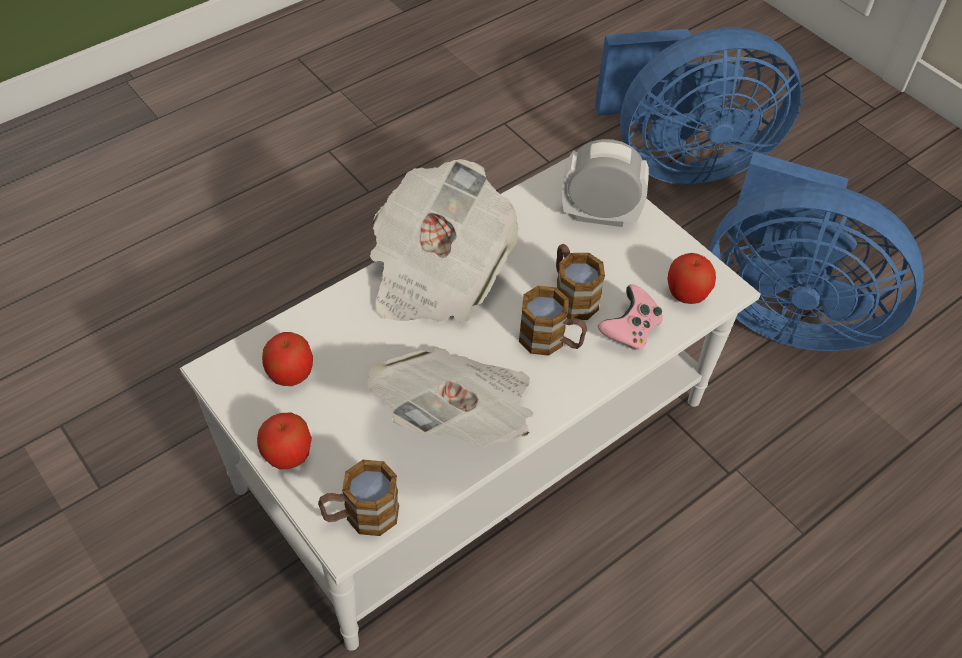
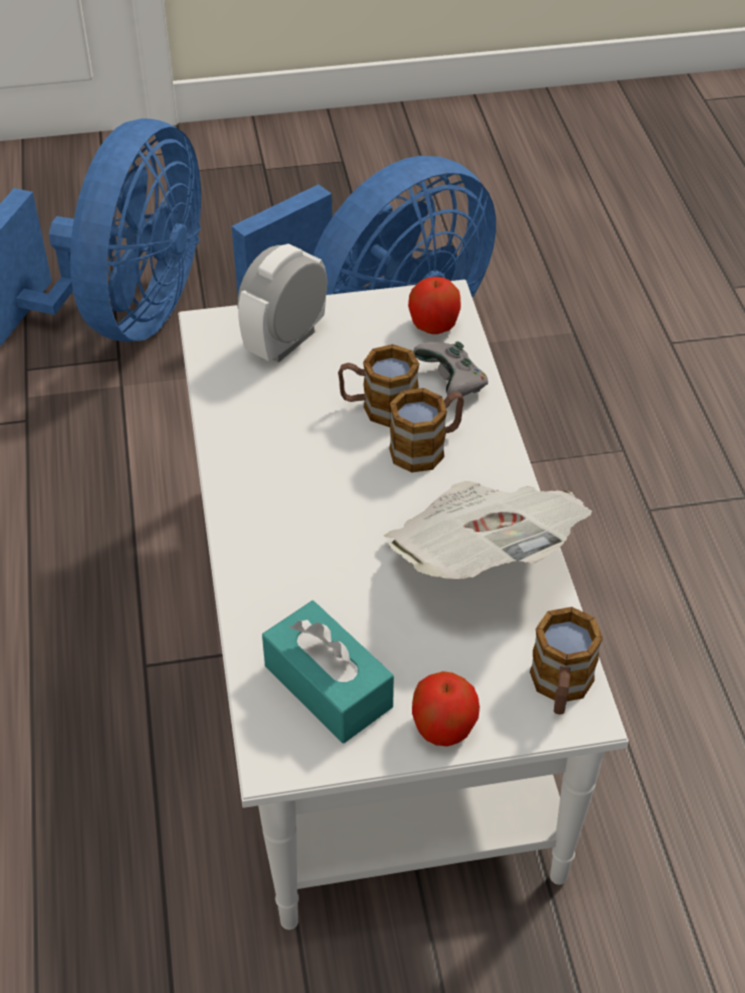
camera: 60 degrees left, 5 degrees down
(291, 374) = (328, 686): apple -> turquoise tissue box
(436, 273) = (269, 501): newspaper -> none
(630, 330) = (452, 384): pink game controller -> grey game controller

